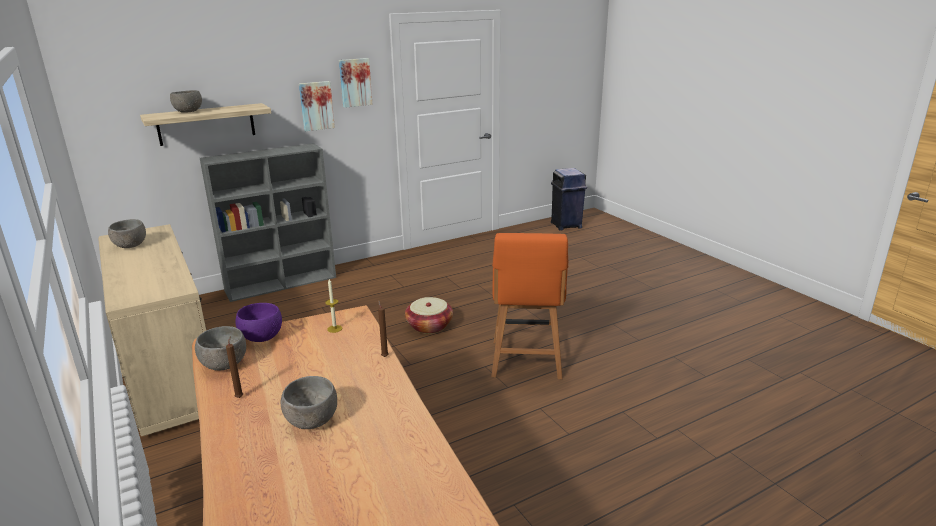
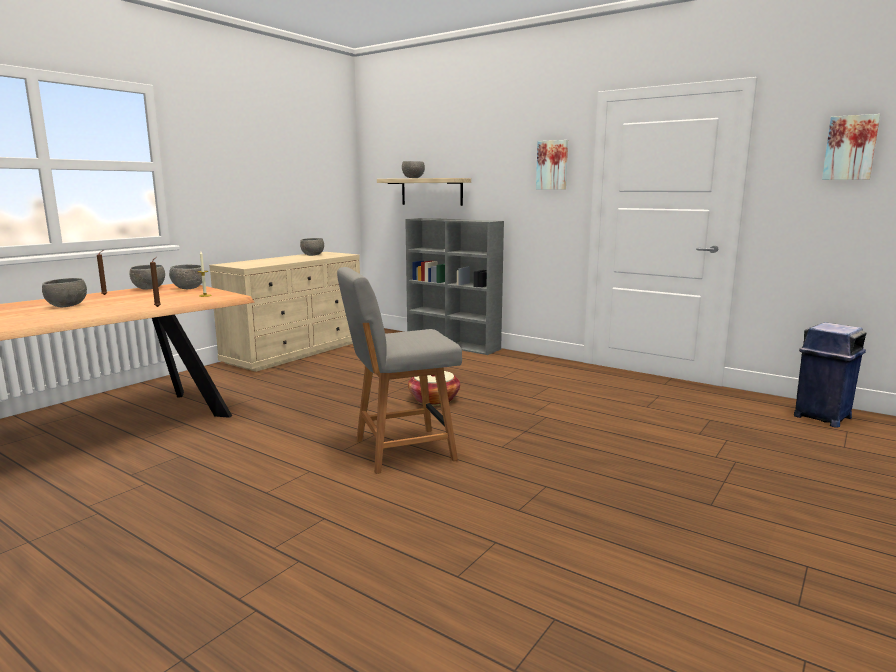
camera: 65 degrees right, 10 degrees down
(262, 338) = (188, 288): purple bowl -> grey bowl
(316, 105) = (514, 185): picture -> picture (850, 148)
(526, 361) = (400, 450): orange chair -> grey chair

